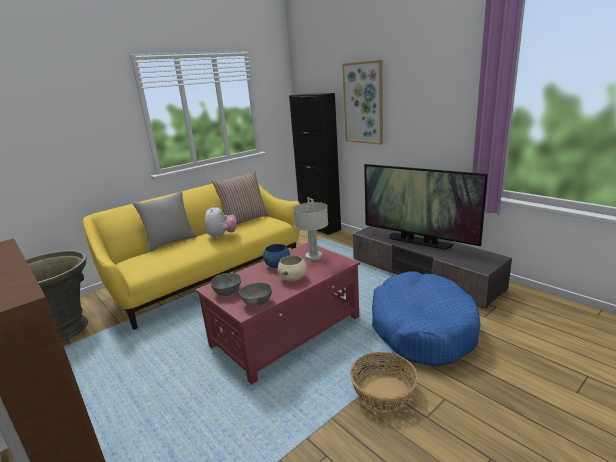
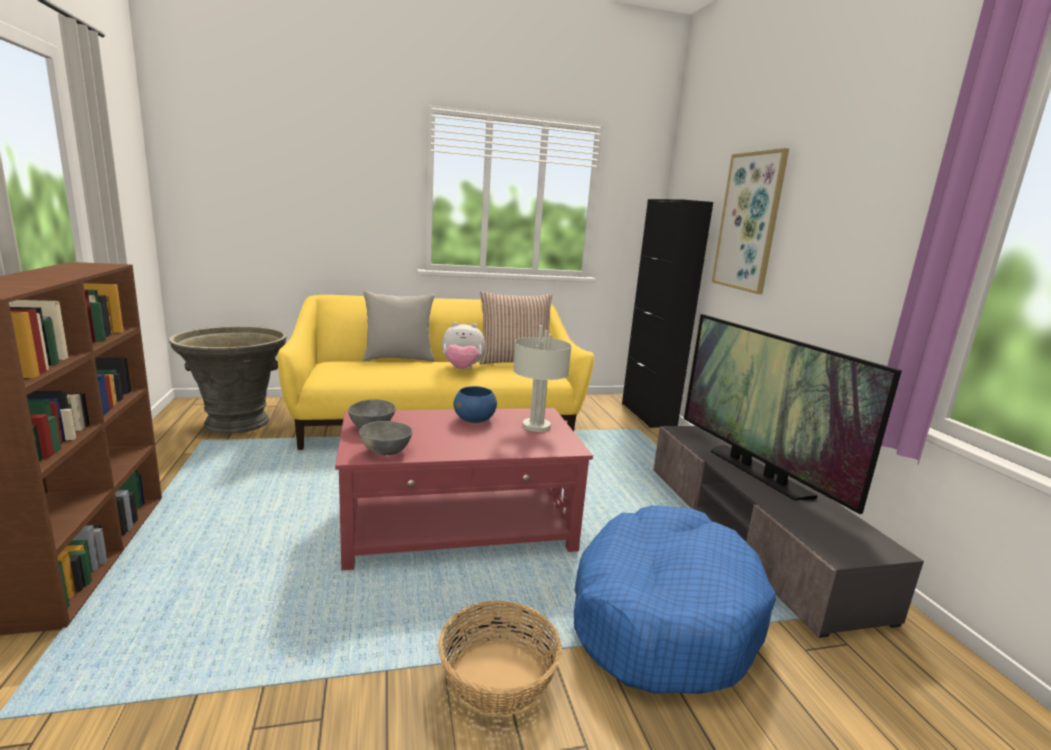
camera: 25 degrees right, 5 degrees down
(222, 236) = (462, 369): plush toy -> plush toy turned 60 degrees clockwise
(293, 278) = (471, 441): beige bowl -> none

